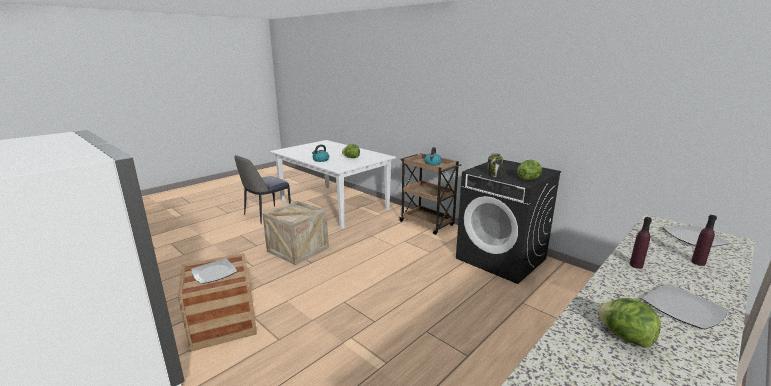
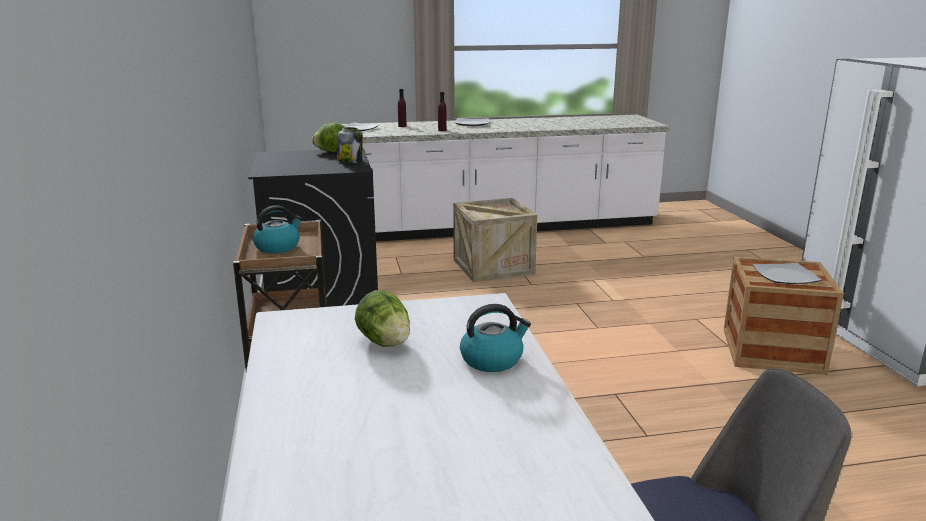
camera: 145 degrees left, 0 degrees up
(298, 249) = (630, 432): crate -> crate (493, 267)
(624, 337) = (525, 125): lettuce -> none

